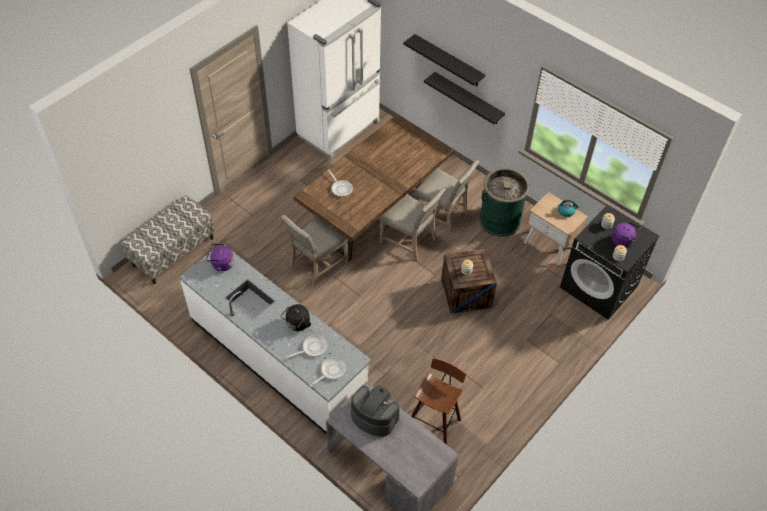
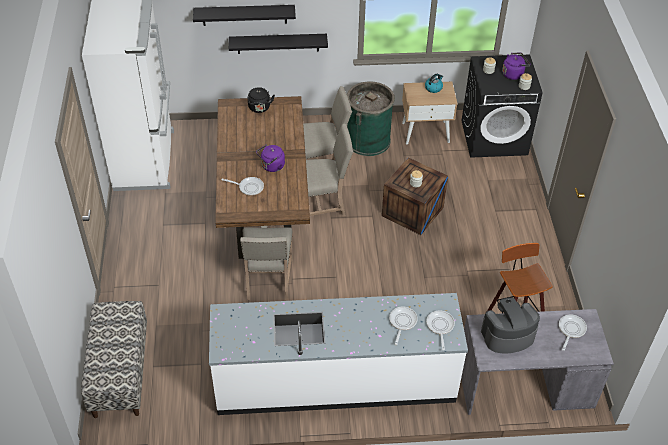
camera: 45 degrees left, 5 degrees down
(221, 264) = (233, 321): purple kettle -> purple kettle (271, 167)
(297, 324) = (365, 315): black kettle -> black kettle (259, 108)
(420, 451) = (570, 330): none -> frying pan

